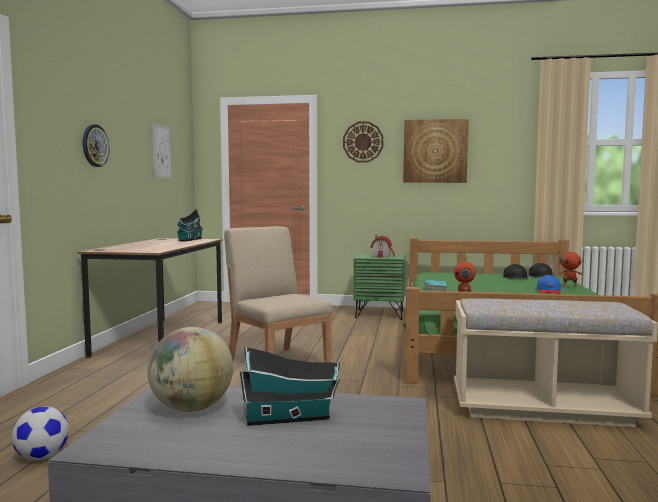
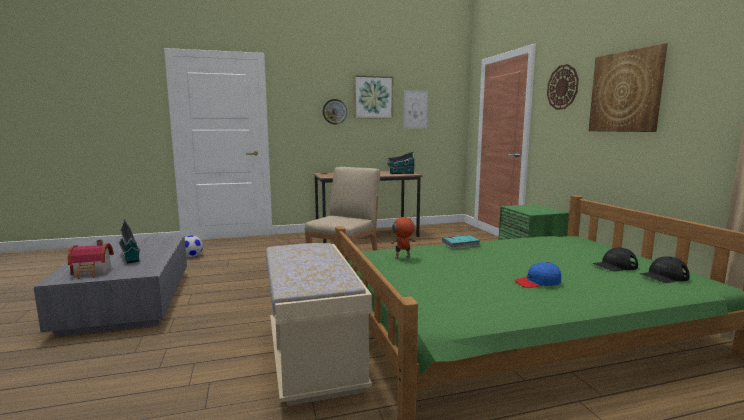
camera: 65 degrees right, 5 degrees up
(129, 128) = (373, 97): none -> picture
(191, 408) = (146, 244): globe -> none
(382, 256) = (535, 209): toy house -> toy house (93, 272)
(569, 287) = (594, 291): toy robot -> none

